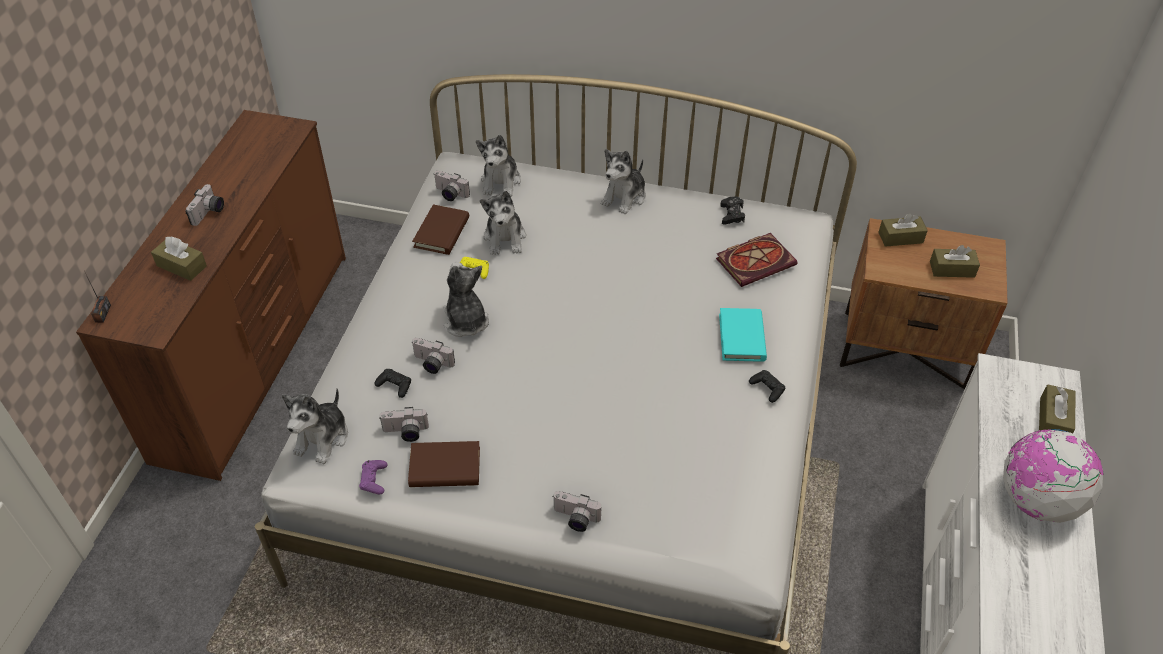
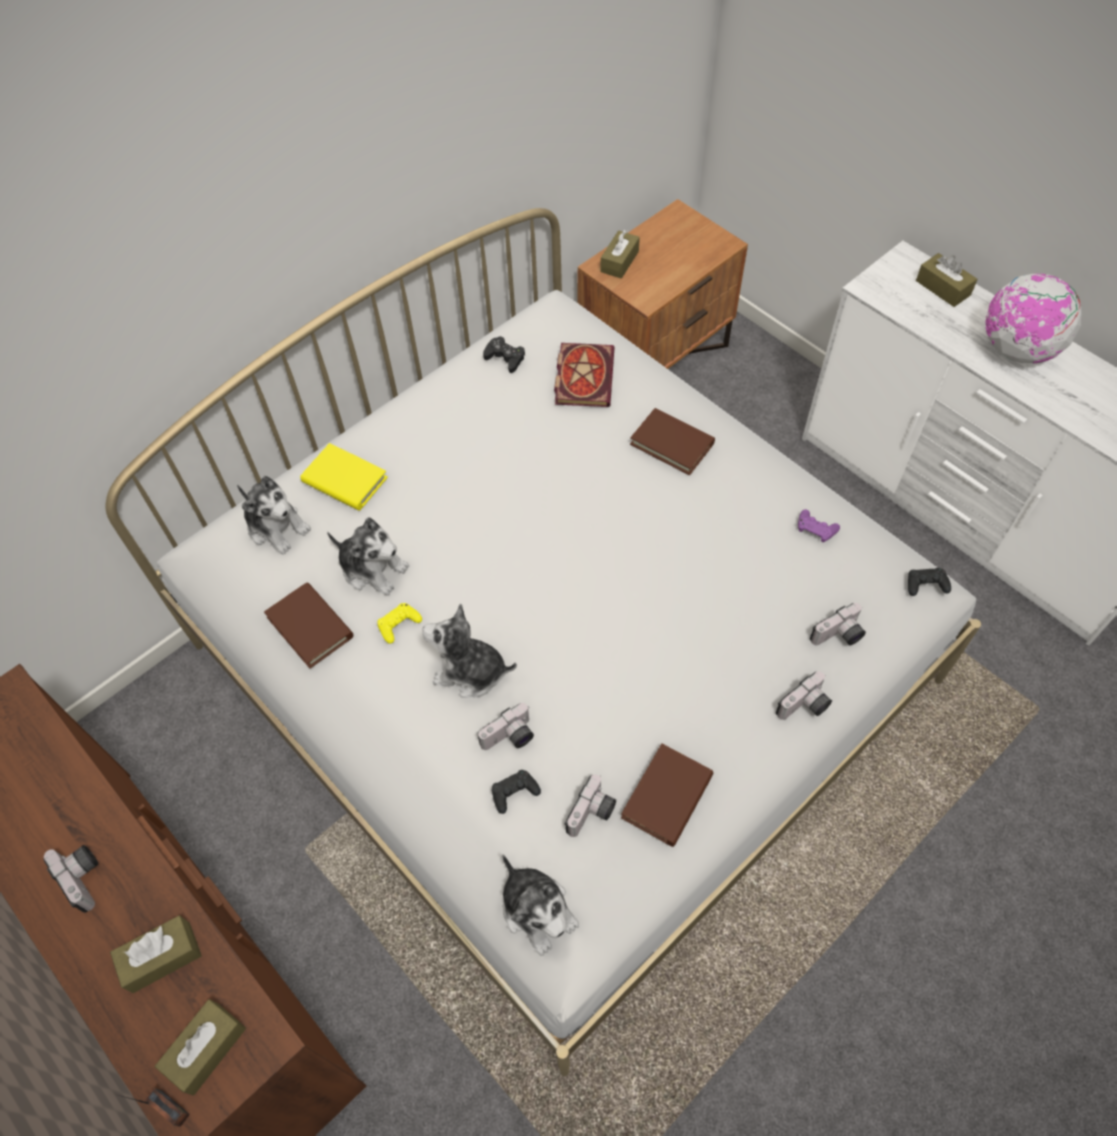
camera: 55 degrees left, 10 degrees up
(374, 479) = (637, 880): purple game controller -> purple game controller (816, 529)
(449, 194) = (253, 587): camera -> camera (838, 636)
(559, 191) = (344, 480): none -> yellow book
(624, 197) = (403, 429): plush toy -> none
(742, 337) = (672, 444): turquoise book -> brown book
(767, 388) = (746, 461): black game controller -> black game controller (926, 584)
(952, 269) = (684, 253): brown tissue box -> brown tissue box (206, 1049)

